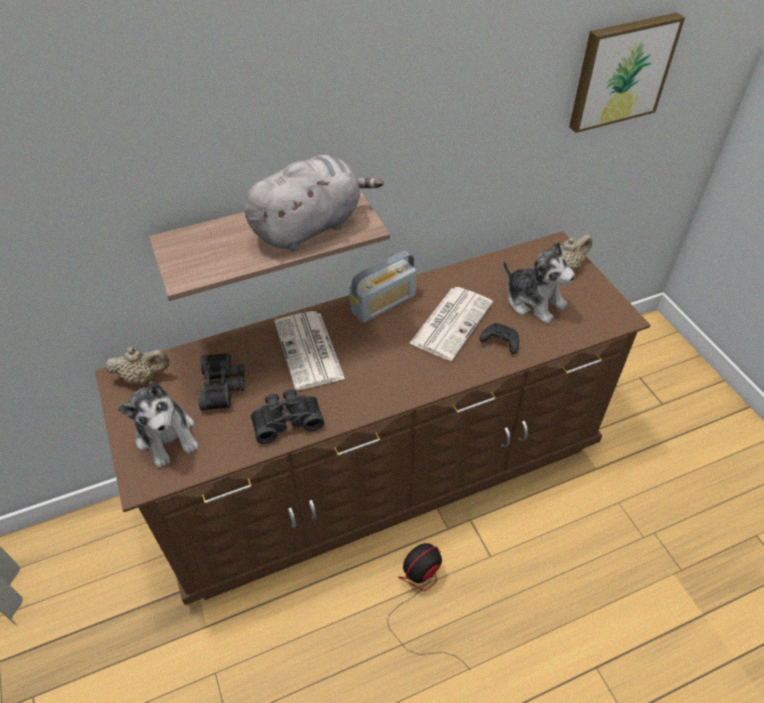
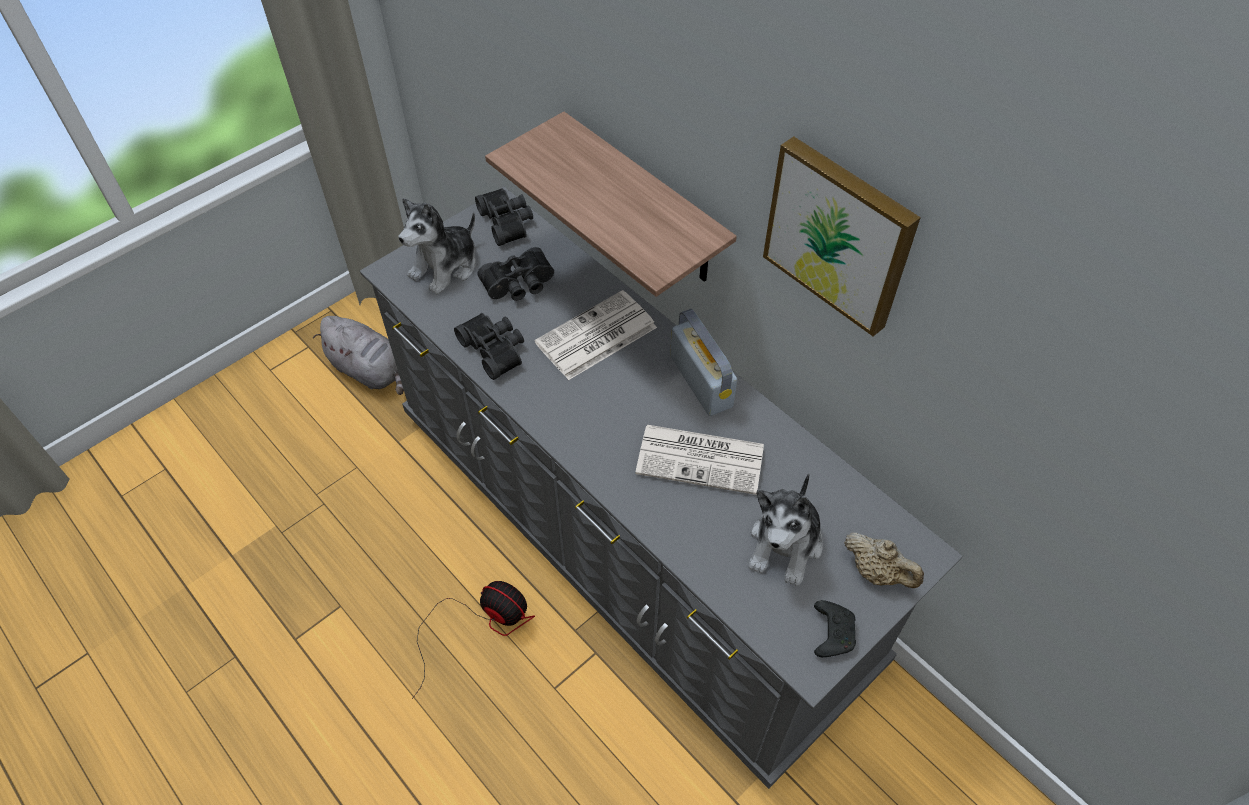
camera: 70 degrees right, 5 degrees up
(143, 377) = (508, 222): beige teapot -> black binoculars
(310, 226) = (635, 221): grey plush toy -> grey plush toy (371, 371)
(382, 470) = (627, 536): brown dresser -> grey dresser
(383, 303) = (700, 381): radio -> radio turned 150 degrees counterclockwise
(499, 342) = (691, 519): black game controller -> black game controller (831, 632)
(621, 71) = (1111, 434): picture -> picture (840, 234)

